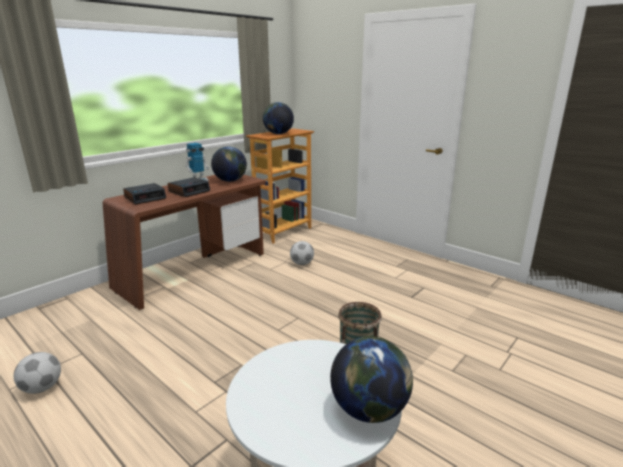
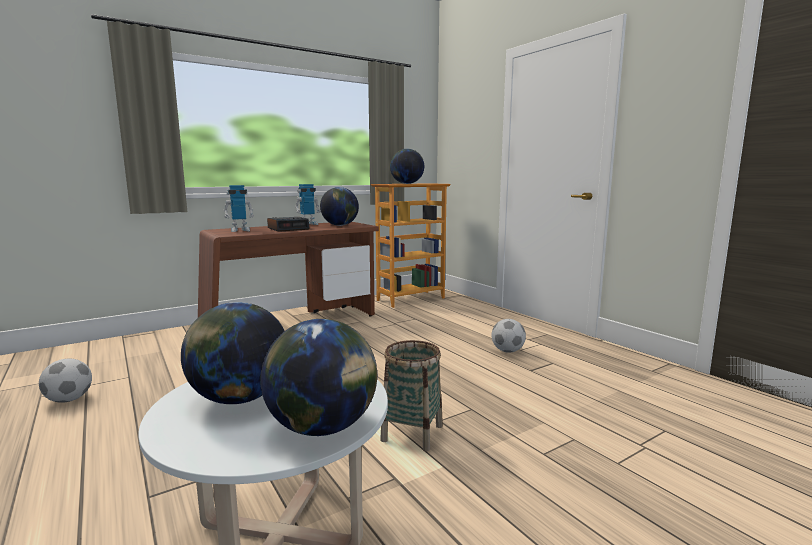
camera: 15 degrees right, 10 degrees down
(145, 198) = (240, 230): alarm clock -> toy robot
(287, 393) = (239, 398): none -> globe
(302, 264) = (413, 327): football -> football (507, 351)

